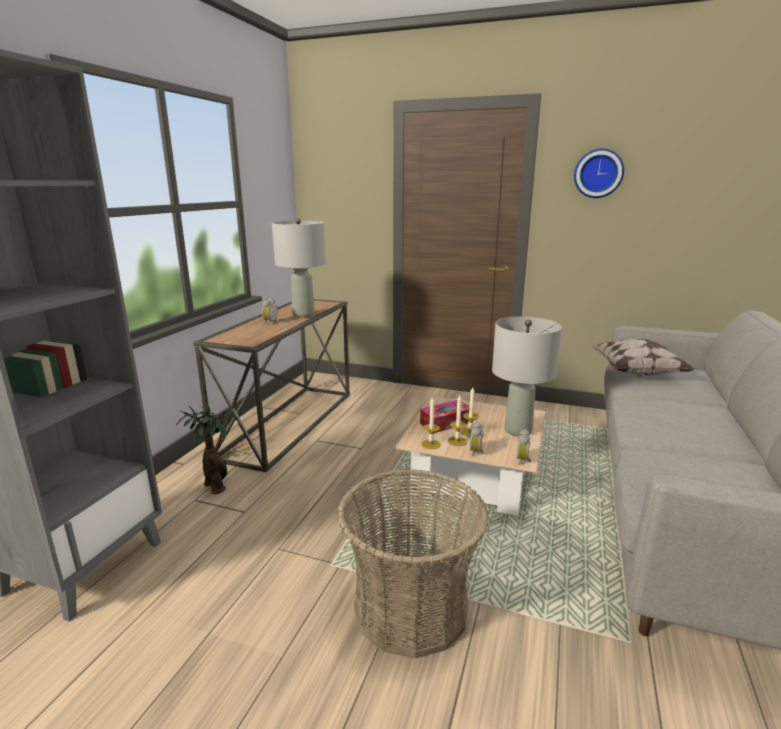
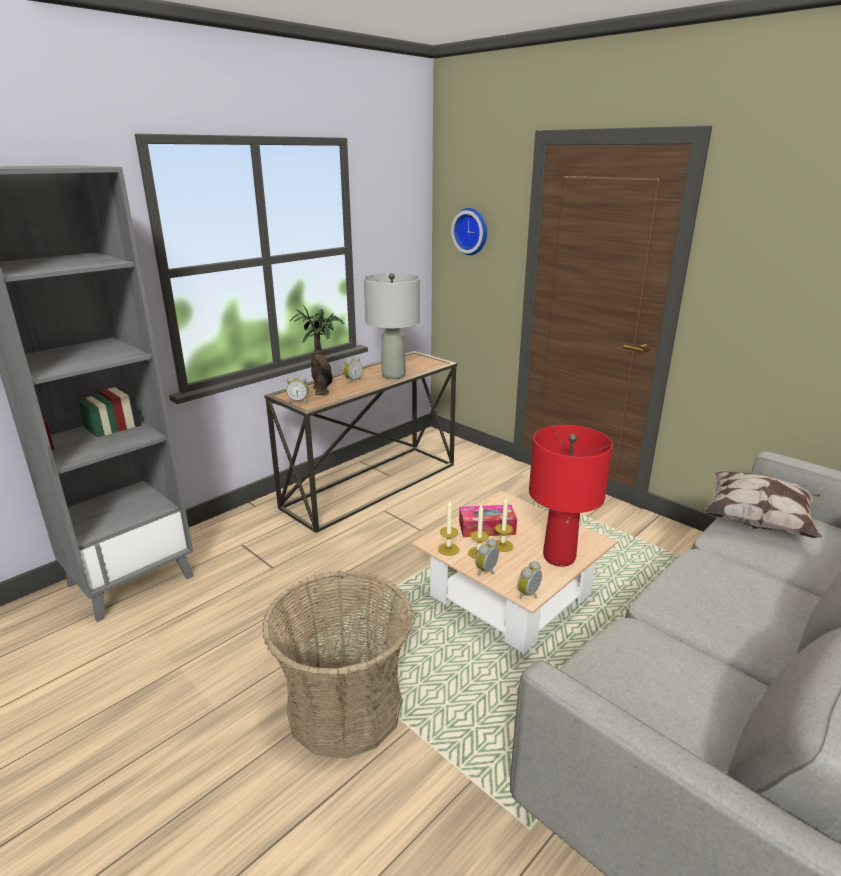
camera: 25 degrees right, 5 degrees up
(215, 485) = (266, 534): potted plant -> potted plant (322, 390)
(236, 342) = (298, 401): none -> alarm clock
(518, 430) = (559, 558): grey table lamp -> red table lamp
(598, 173) = (778, 239): wall clock -> wall clock (471, 231)

